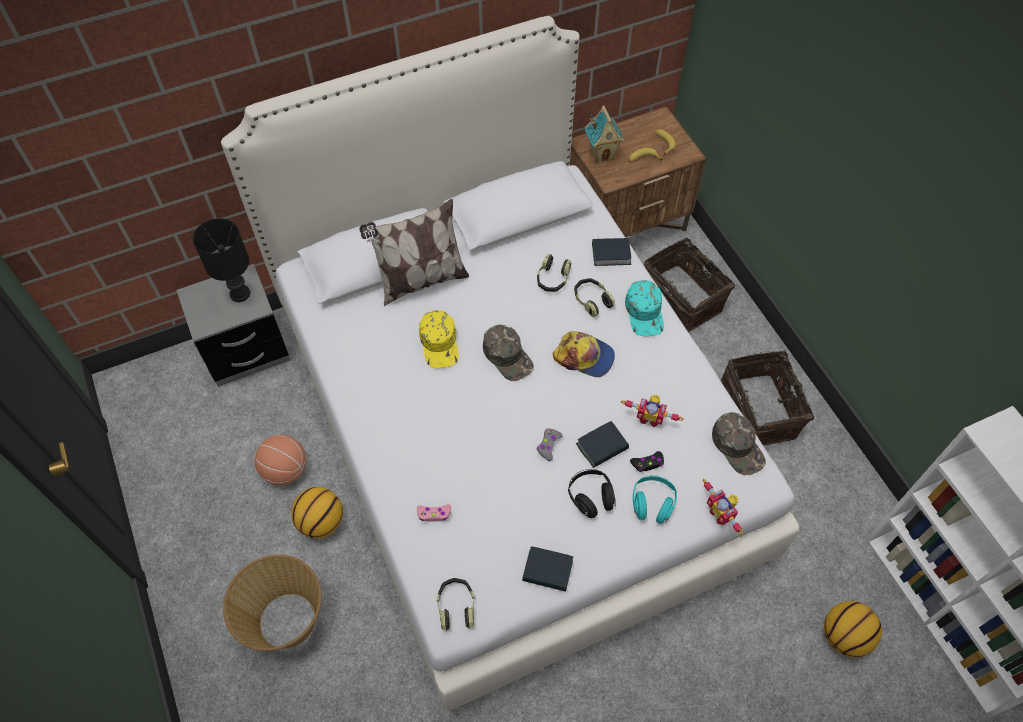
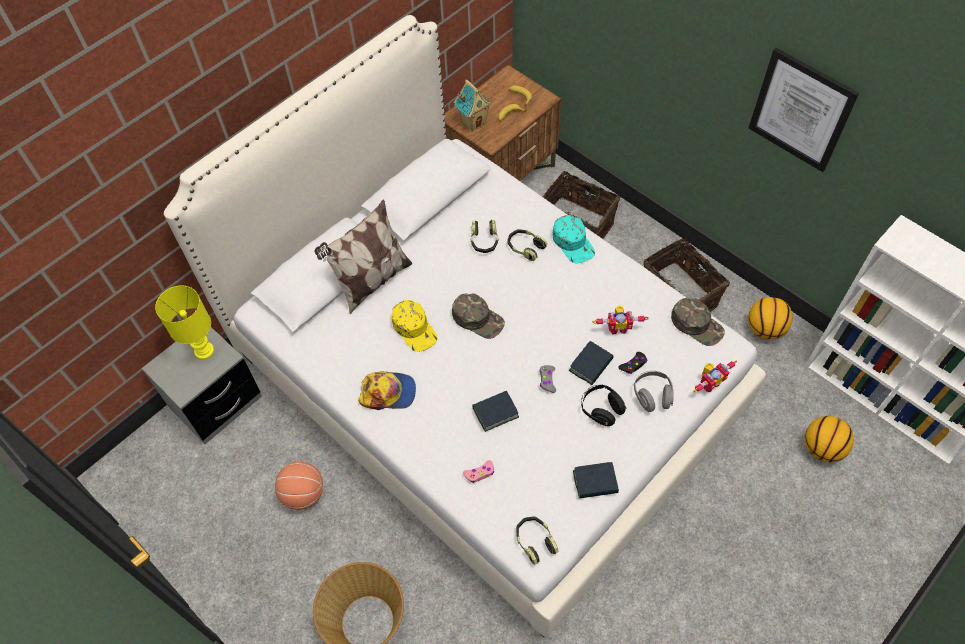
camera: 20 degrees left, 0 degrees up
(240, 294) = (205, 351): black table lamp -> yellow table lamp
(321, 522) = (357, 526): basketball -> basketball (765, 329)
(584, 357) = (541, 296): cap -> cap (388, 393)
(611, 254) = (523, 204): book -> book (495, 412)
(652, 504) = (652, 396): turquoise headphones -> grey headphones
(721, 514) = (709, 383): toy robot -> toy robot turned 75 degrees counterclockwise
(936, 248) = (801, 110): none -> picture

